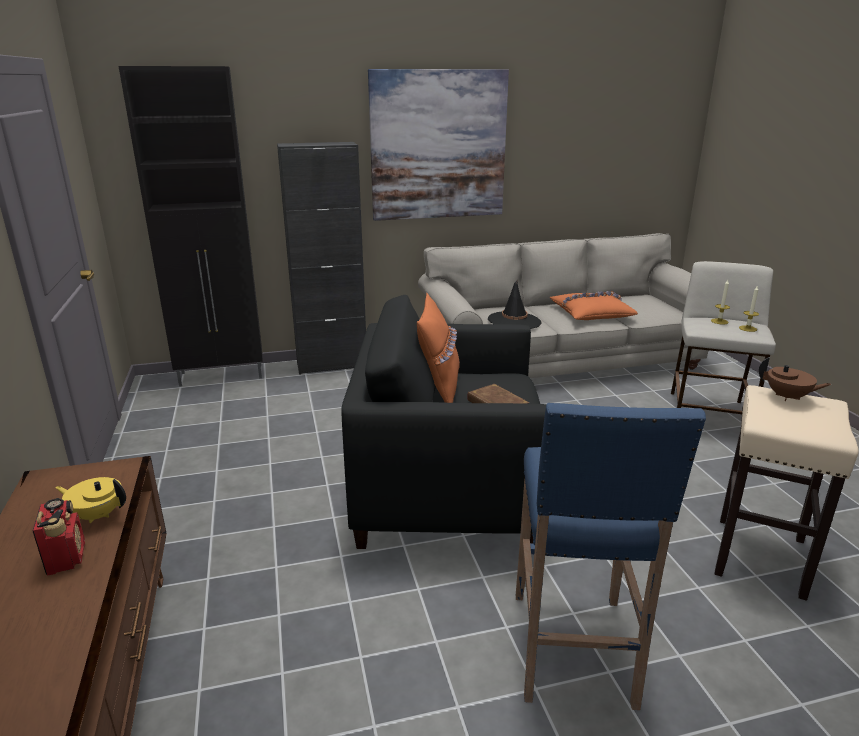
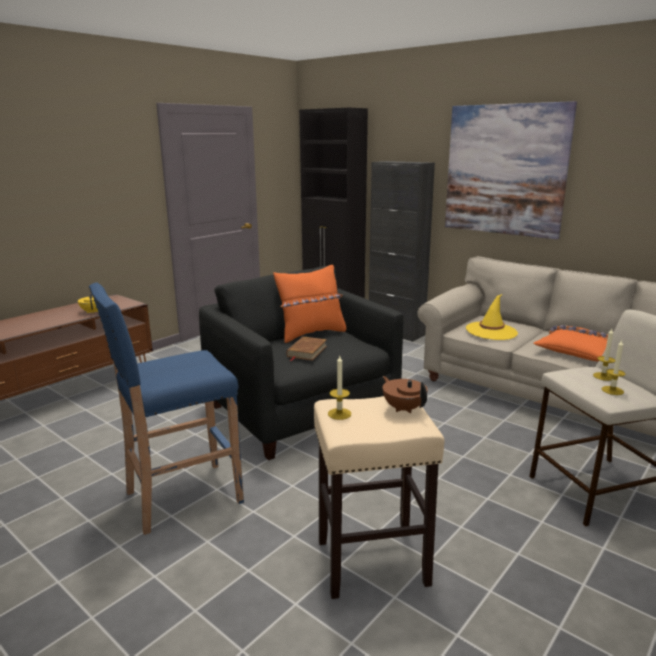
camera: 55 degrees right, 5 degrees down
(66, 557) = (61, 317): radio -> none
(514, 321) = (491, 331): black hat -> yellow hat
(787, 397) = (403, 408): brown teapot -> brown teapot turned 150 degrees clockwise
(789, 425) = (339, 414): none -> candle

